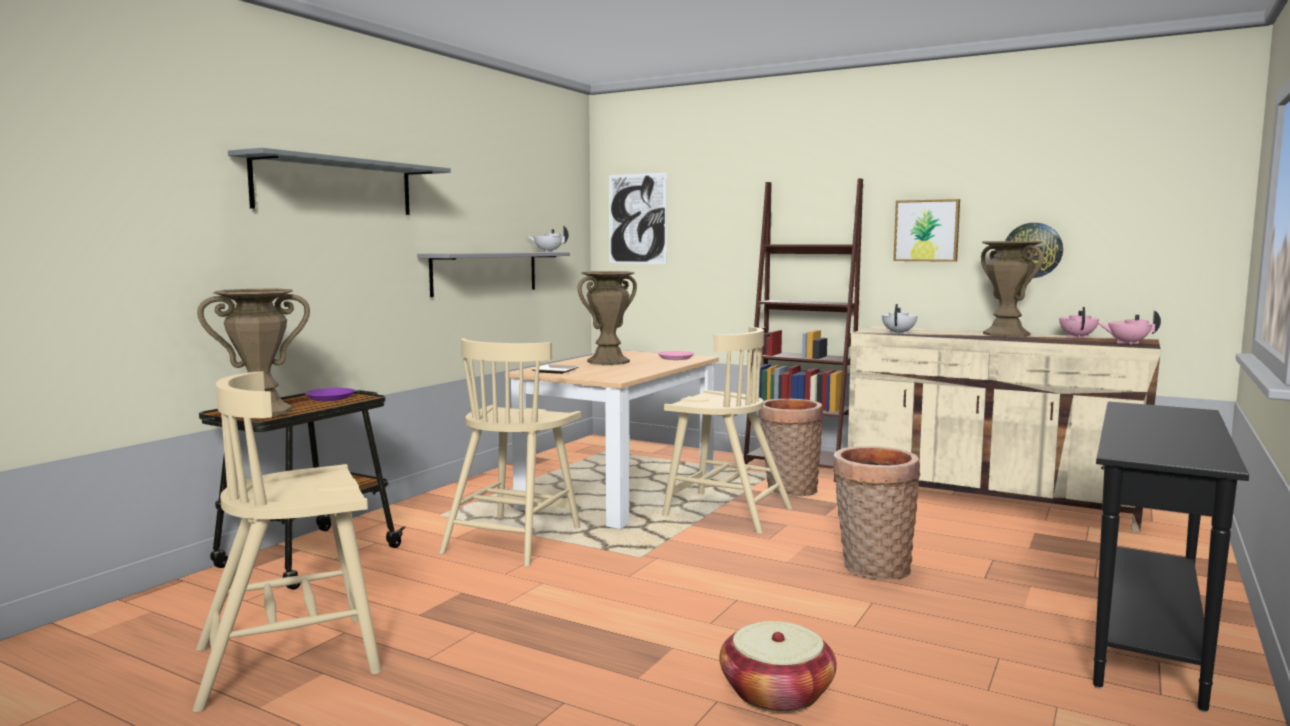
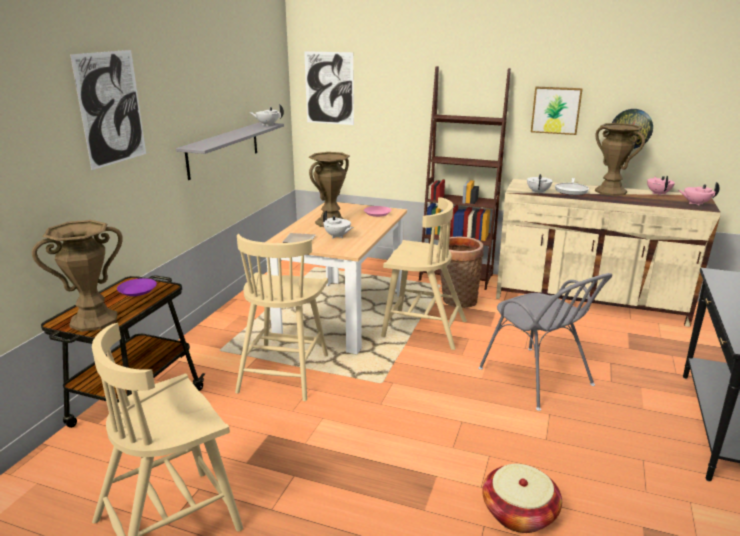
camera: 10 degrees left, 15 degrees up
(335, 186) = (111, 108): grey shelf -> picture
(607, 370) = (337, 236): none -> white teapot
(871, 568) = (538, 379): basket -> grey chair
(948, 333) = (571, 190): none -> frying pan

